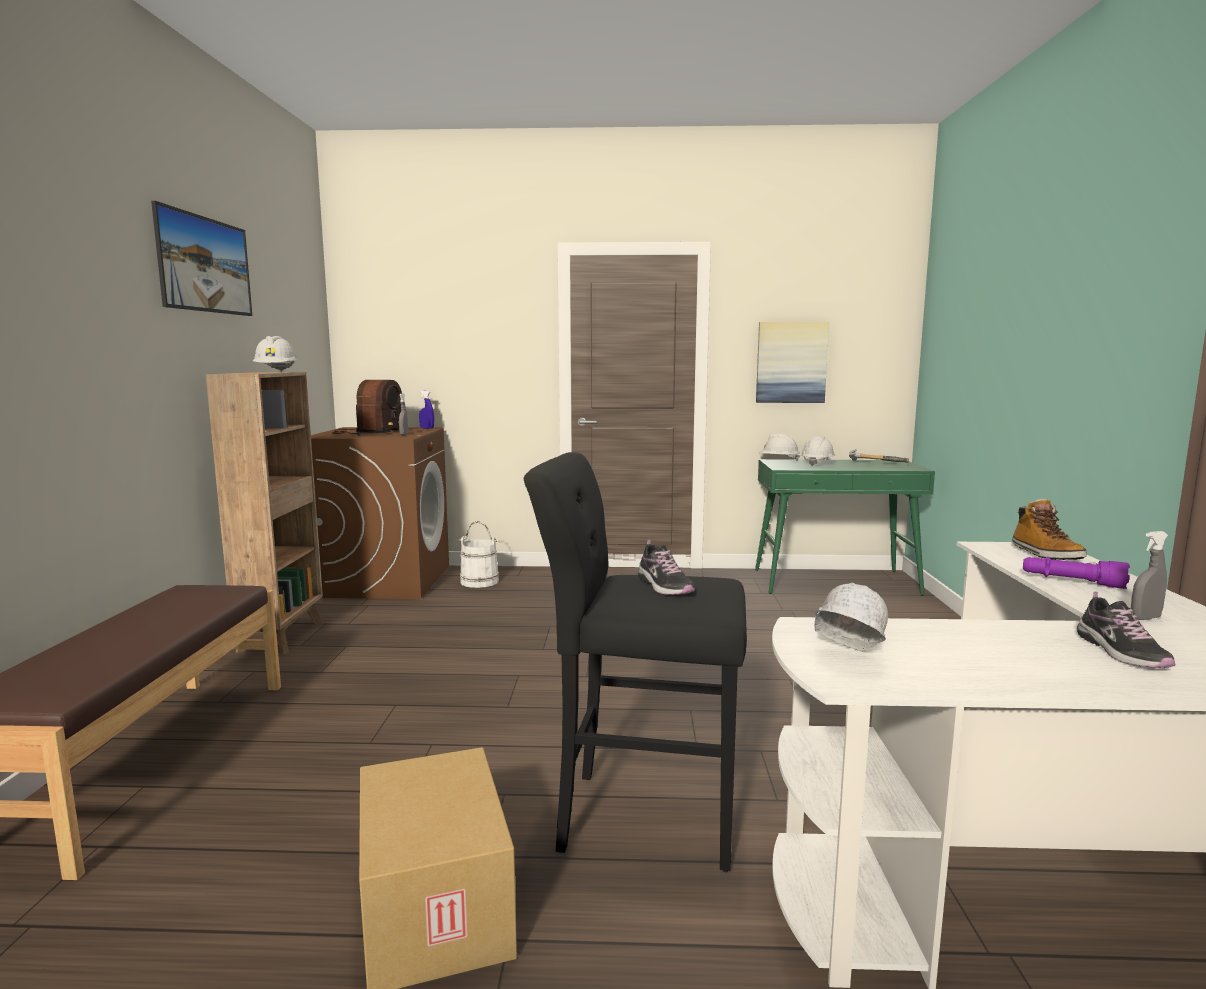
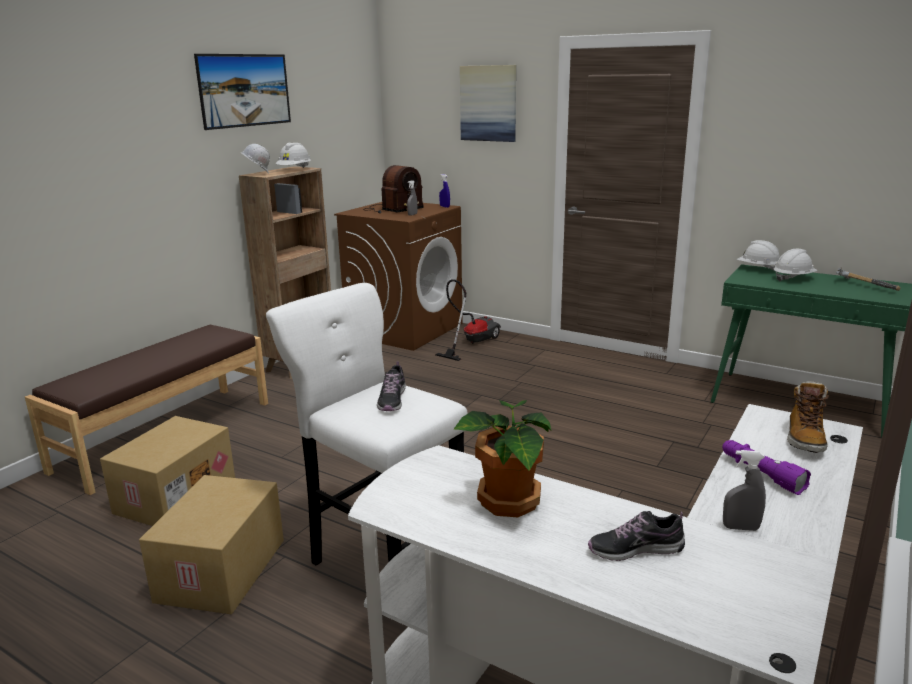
camera: 30 degrees right, 10 degrees up
(247, 833) = (175, 495): none -> cardboard box
(479, 581) = (471, 342): white bucket -> vacuum cleaner
(637, 817) = (382, 559): black stool -> white stool
(791, 362) = (790, 163): picture -> picture (488, 103)
(845, 659) = (413, 491): white hard hat -> white hard hat (257, 174)
(948, 645) = (508, 502): none -> potted plant
(1120, 652) = (635, 549): shoe -> shoe turned 60 degrees clockwise

